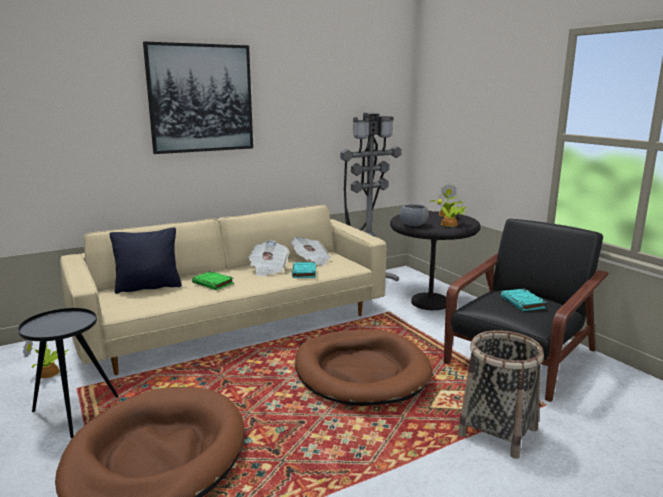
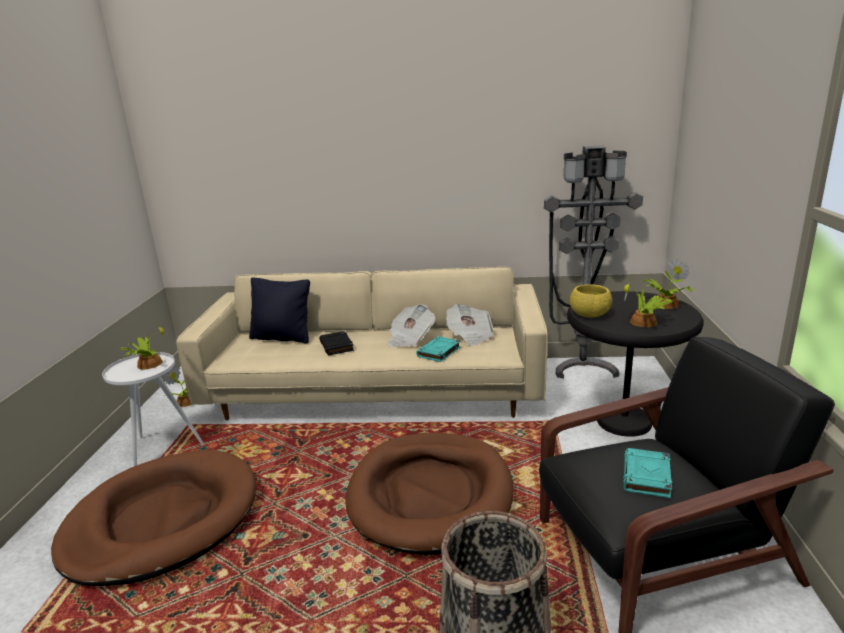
camera: 35 degrees right, 5 degrees up
(62, 319) = (148, 364): none -> potted plant
(72, 413) = (160, 449): black side table -> white side table
(201, 98) = (363, 134): picture -> none
(213, 283) = (337, 346): green book -> black book
(413, 225) = (589, 314): grey bowl -> yellow bowl

